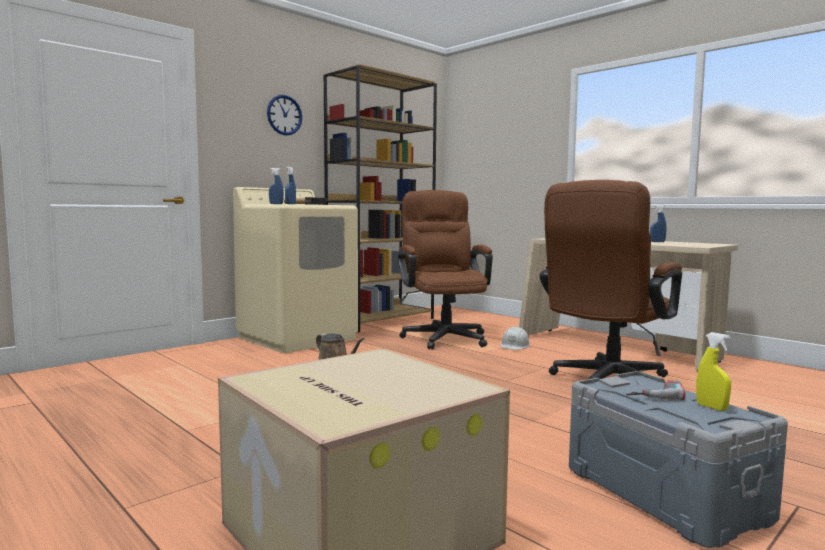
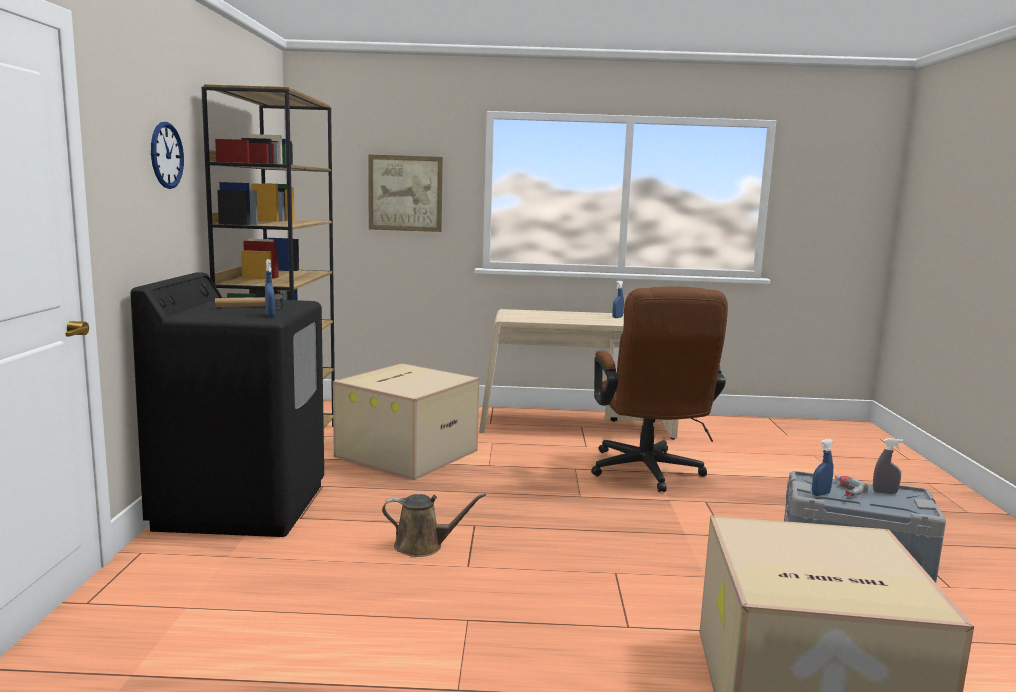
camera: 45 degrees left, 5 degrees up
(276, 204) = (233, 314): blue spray bottle -> blue spray bottle (820, 494)
(298, 338) = (242, 505): beige washing machine -> black washing machine
(443, 336) = (406, 452): brown office chair -> cardboard box
(513, 146) = (405, 193): none -> picture
(515, 345) = (497, 447): white hard hat -> none
(711, 407) = (884, 492): yellow spray bottle -> grey spray bottle

